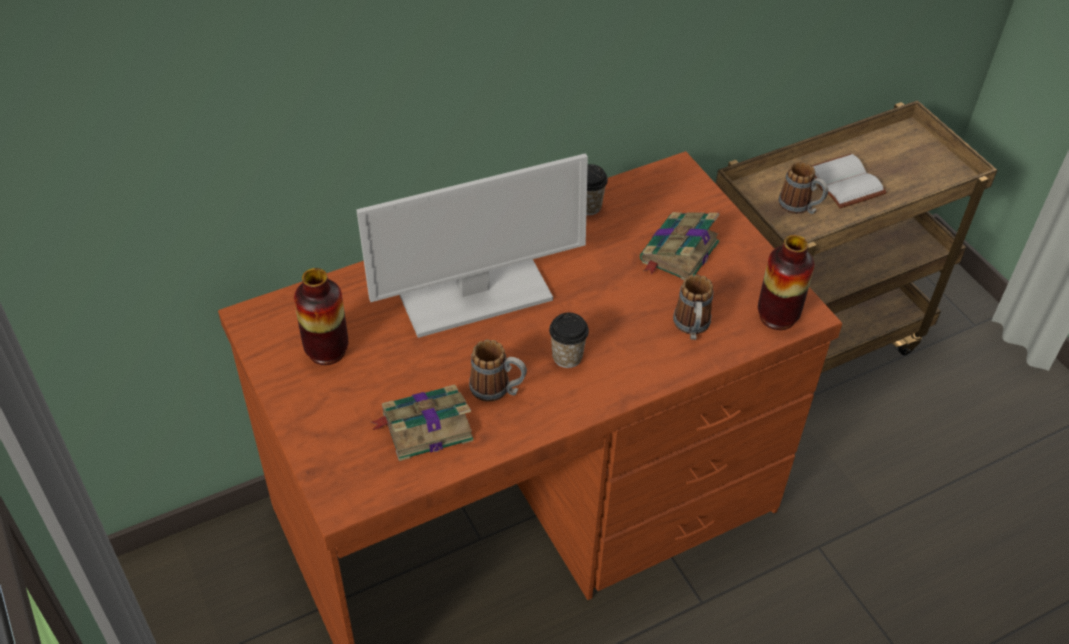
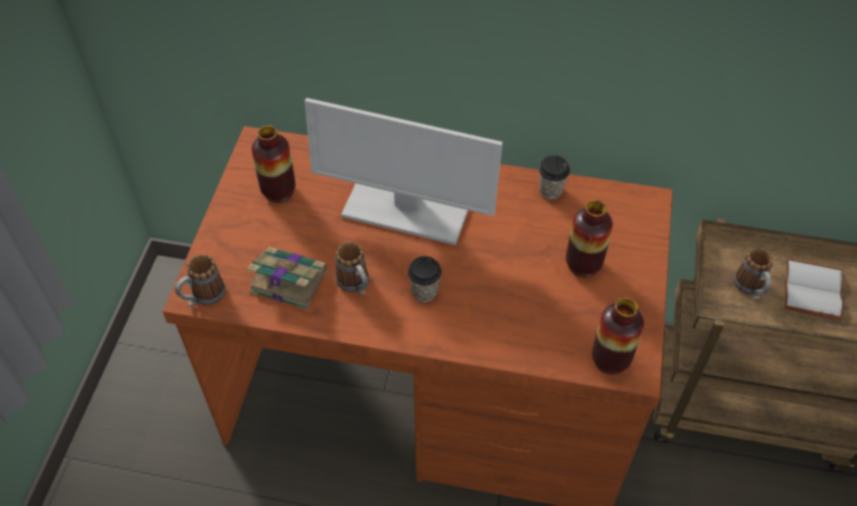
camera: 40 degrees right, 5 degrees up
(678, 253) = (583, 265): book -> vase
(691, 328) = (534, 327): mug -> mug (203, 297)

